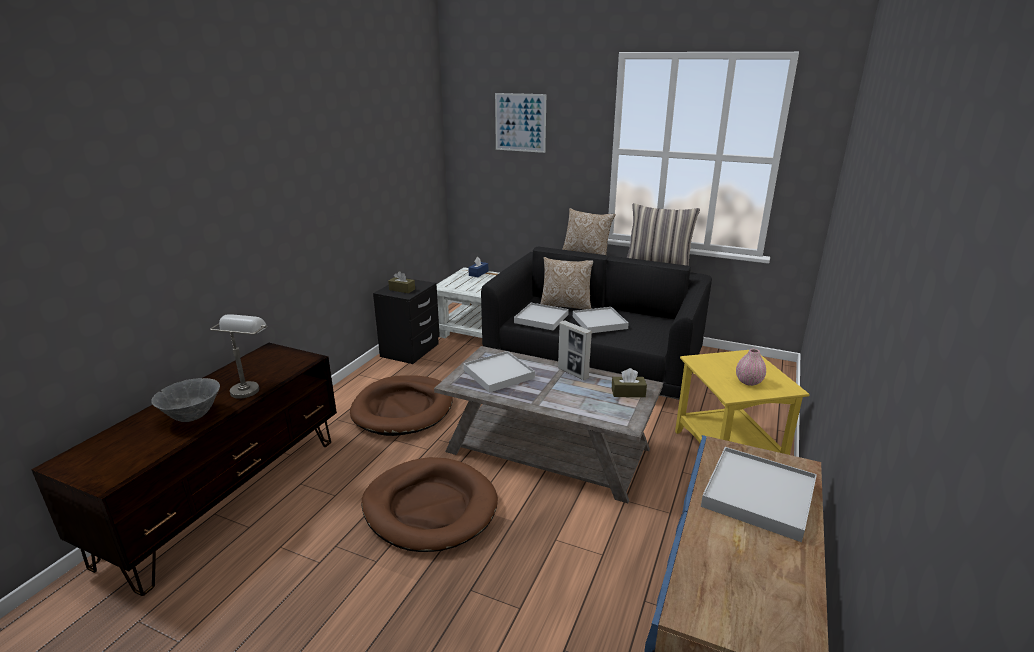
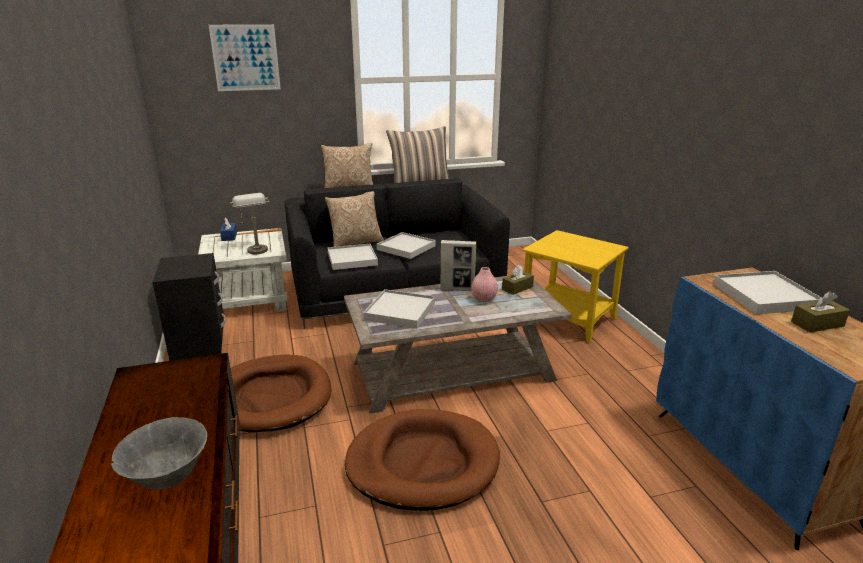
camera: 40 degrees left, 0 degrees up
(249, 386) = (185, 417): grey table lamp -> grey table lamp (255, 248)
(402, 289) = (184, 269): brown tissue box -> brown tissue box (817, 324)
(748, 382) = (588, 251): pink vase -> pink vase (484, 299)

